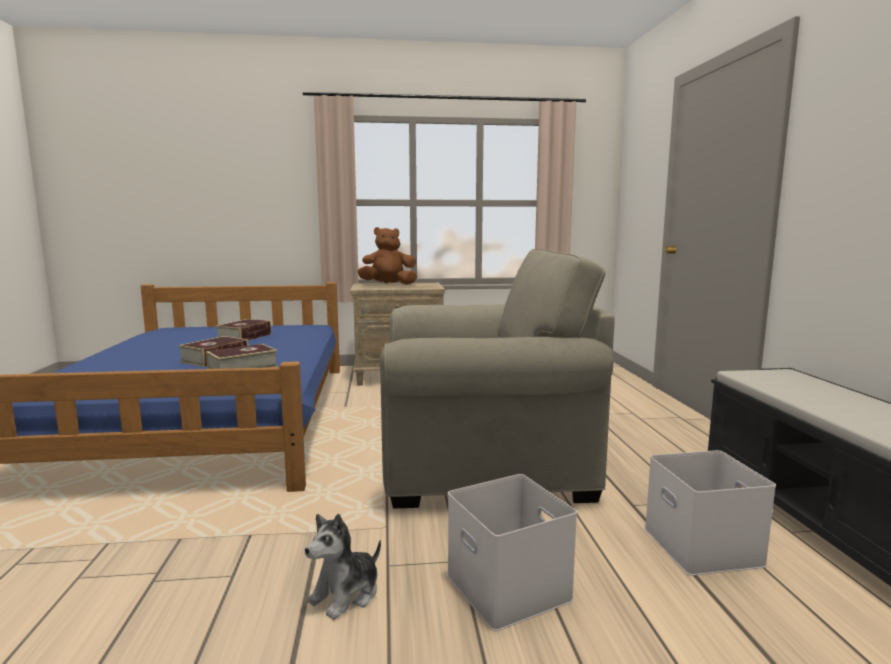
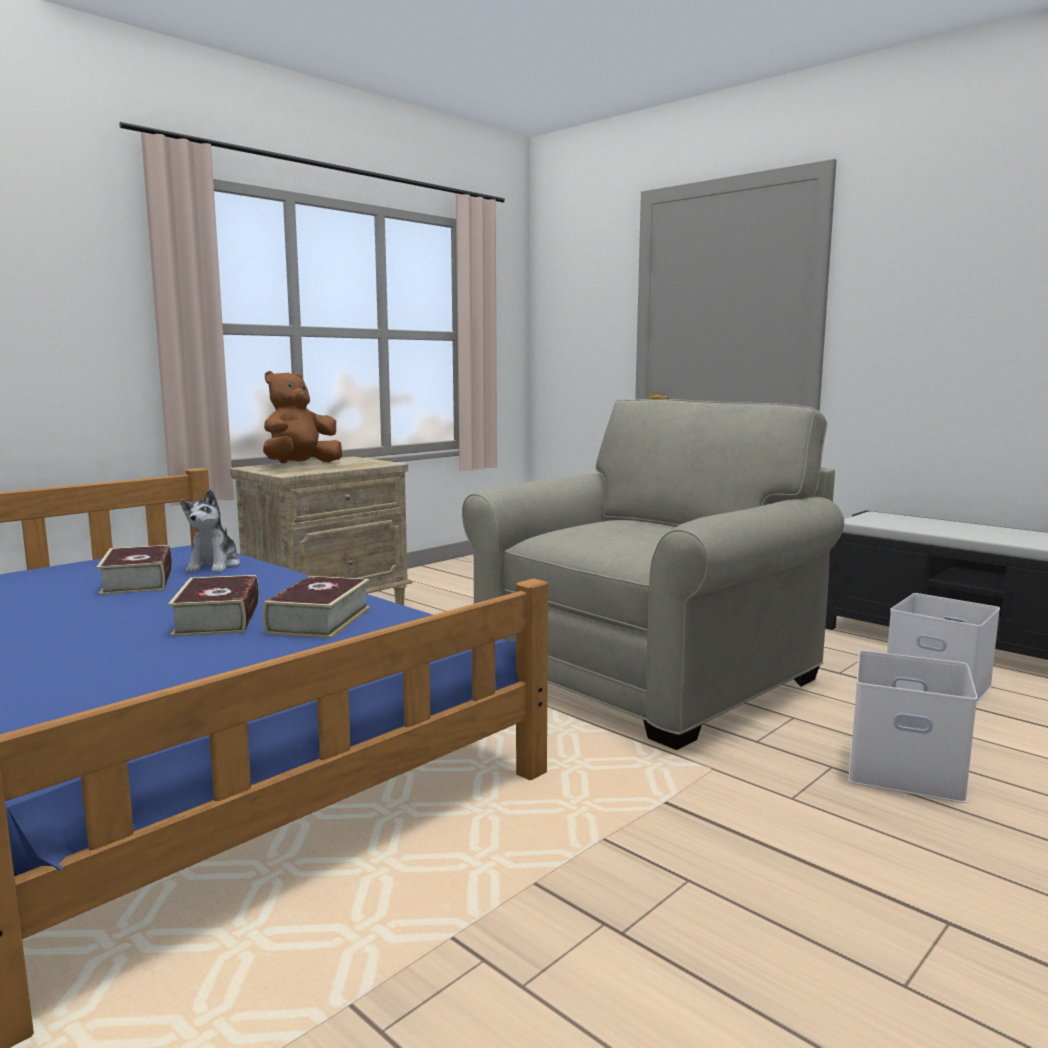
camera: 40 degrees left, 0 degrees up
(346, 594) = (820, 837): plush toy -> plush toy (214, 566)

